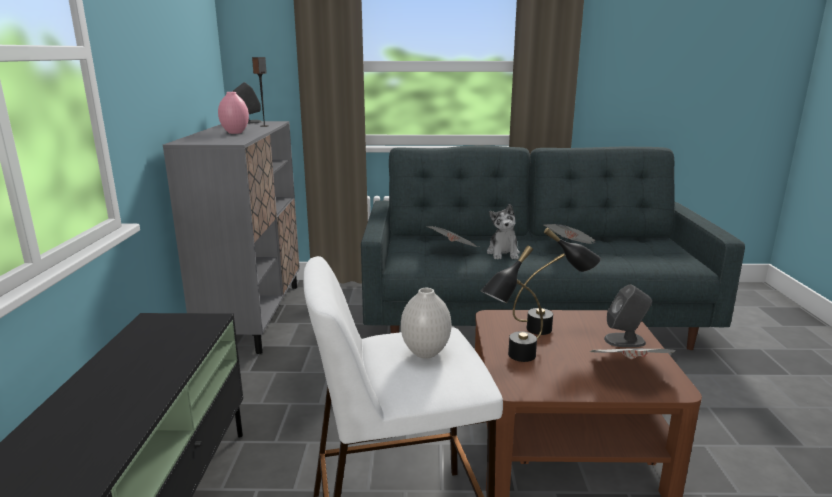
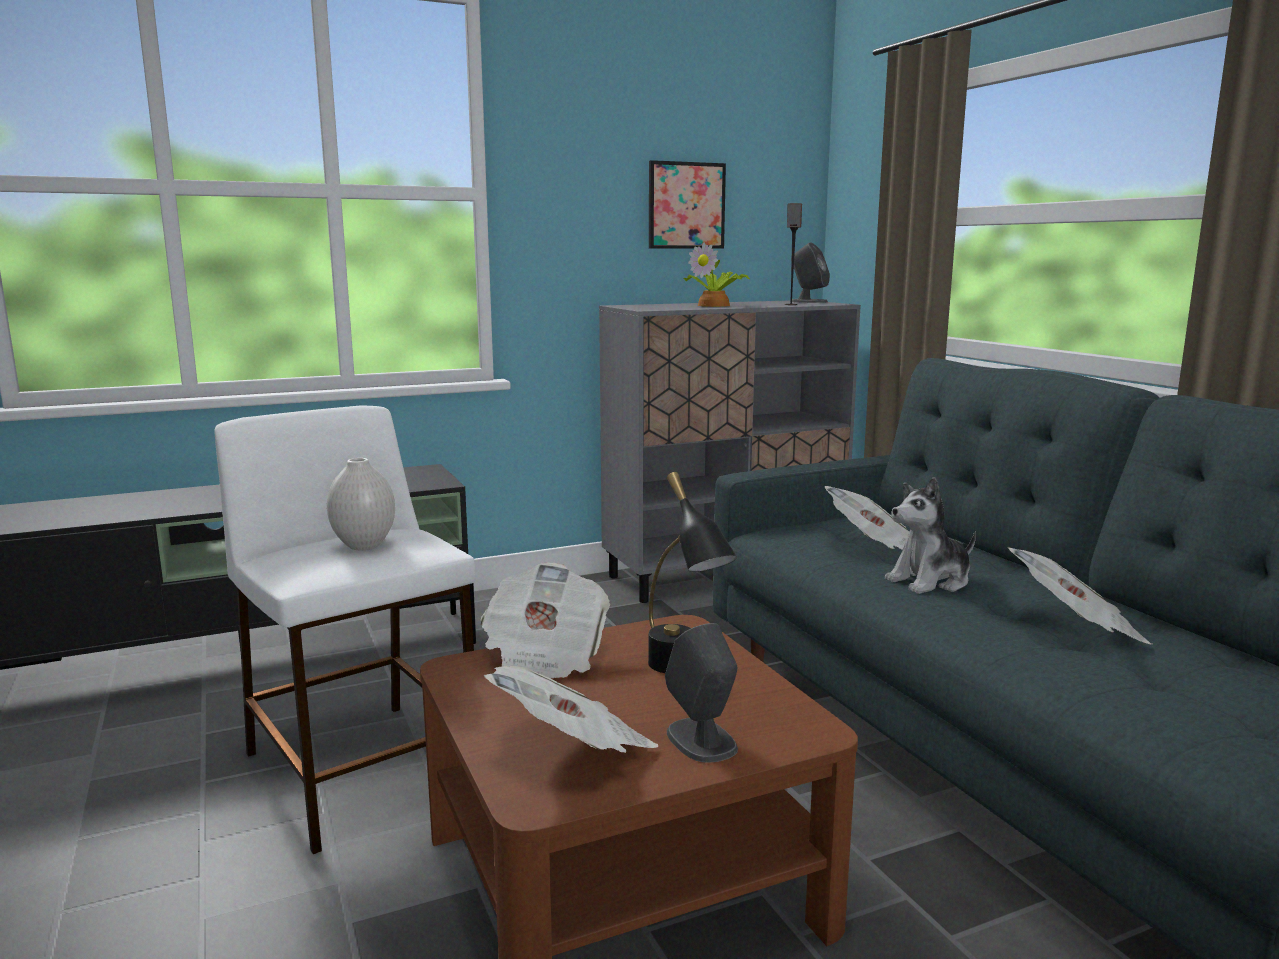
camera: 65 degrees right, 5 degrees down
(178, 57) = (686, 205): none -> picture
(235, 132) = (716, 305): pink vase -> potted plant
(512, 359) = (543, 657): black table lamp -> newspaper

